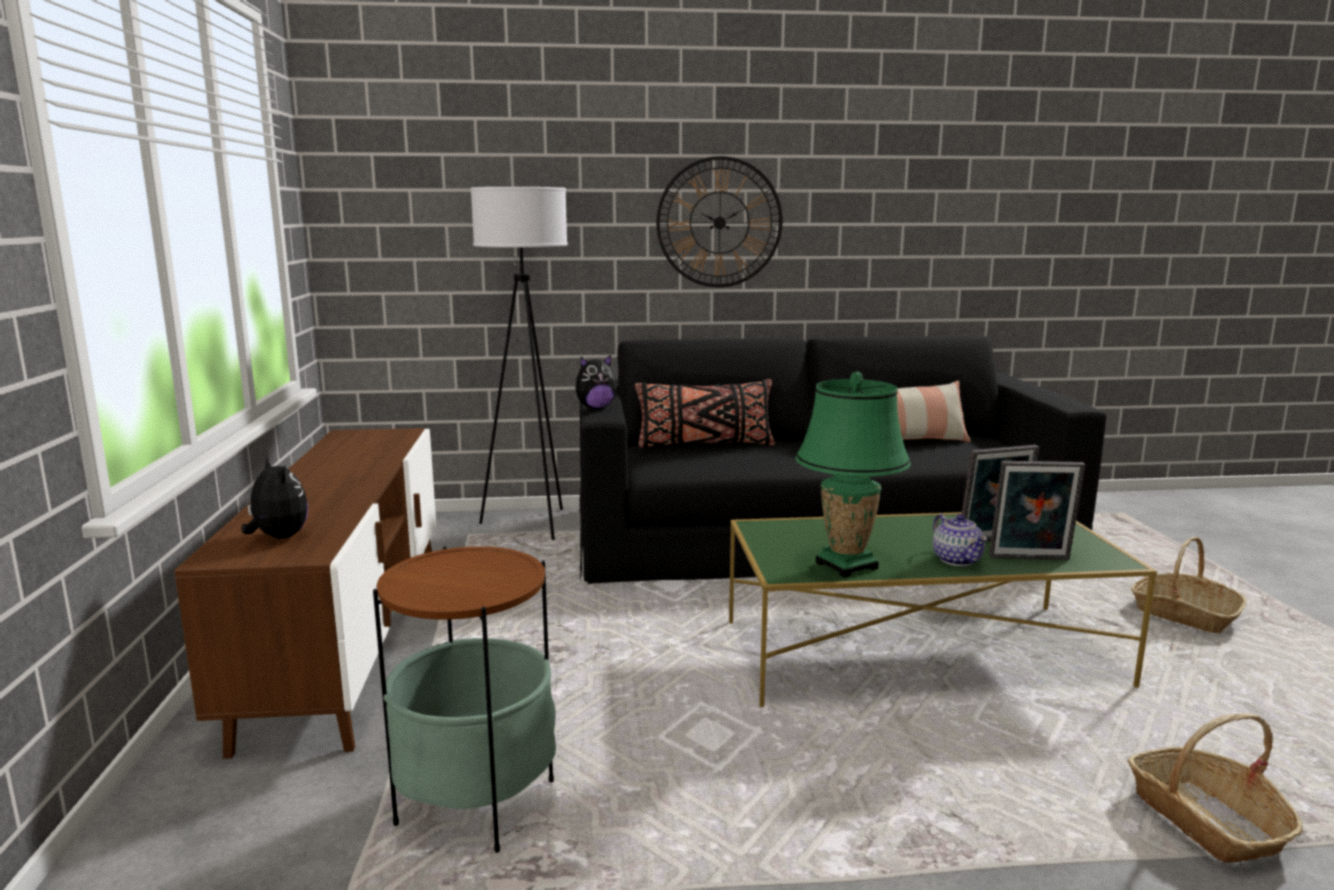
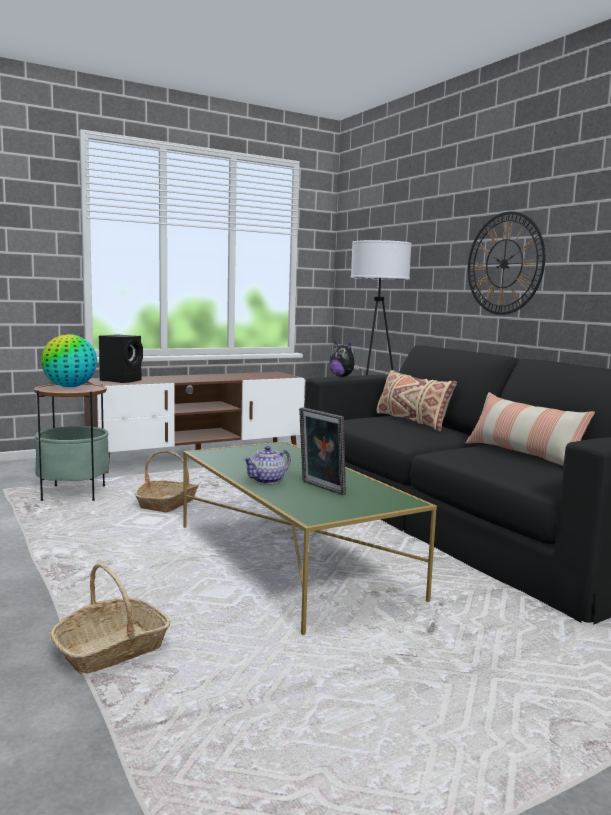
camera: 65 degrees right, 5 degrees down
(278, 537) = (122, 380): plush toy -> black speaker
(445, 576) = (70, 387): none -> globe
(704, 444) = (411, 421): black pillow -> beige pillow
(846, 565) = (229, 461): green table lamp -> none
(1030, 559) = (289, 496): picture frame -> none
(1184, 615) = (506, 670): basket -> basket (167, 504)

